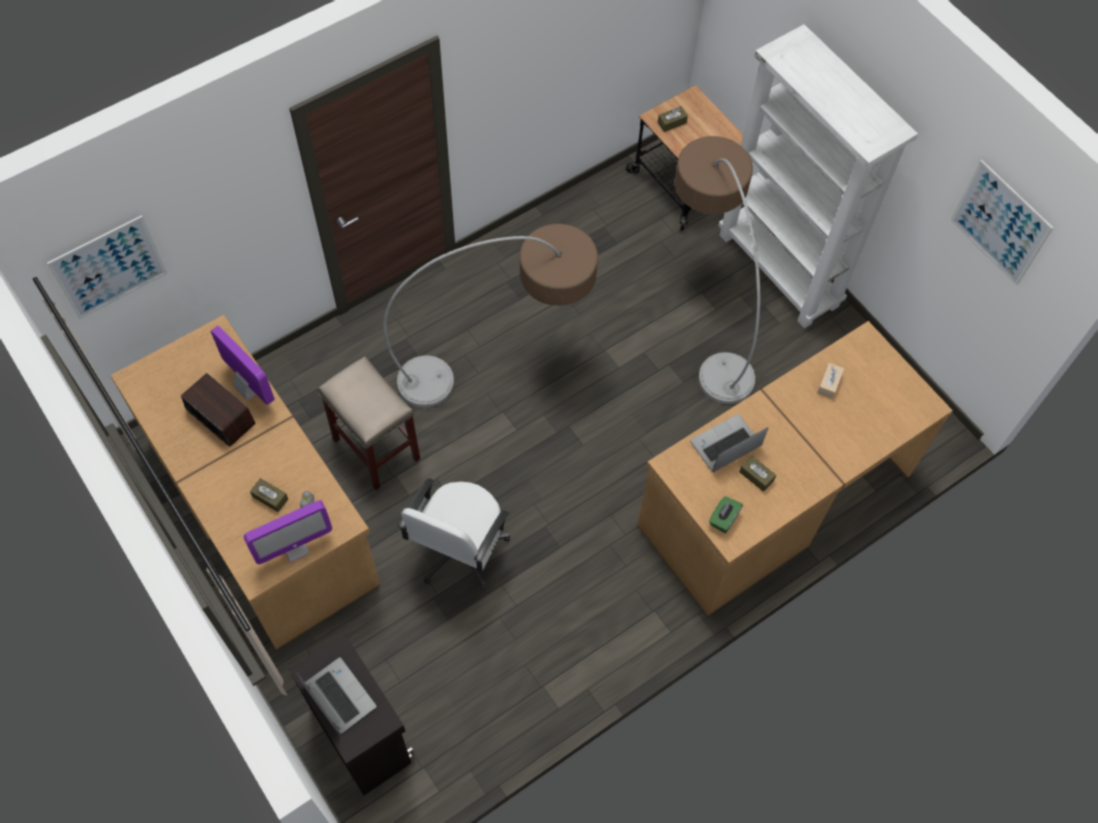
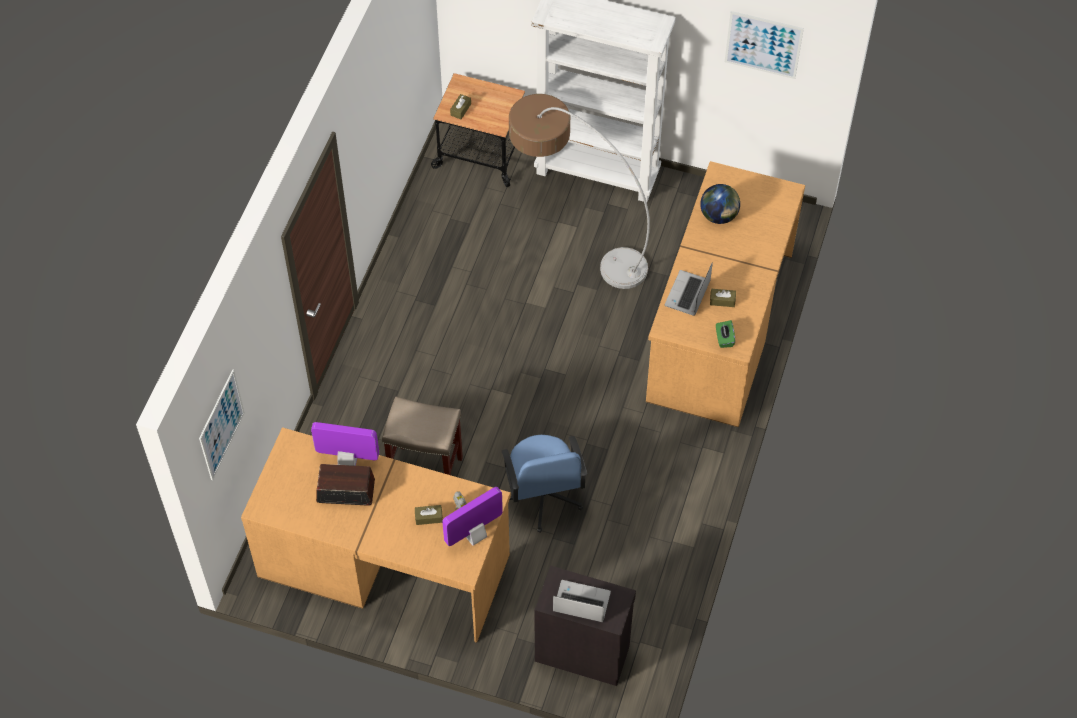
camera: 35 degrees left, 5 degrees down
(295, 548) = (475, 535): monitor -> monitor turned 150 degrees counterclockwise
(458, 550) = (542, 497): white office chair -> blue office chair
(501, 366) = (463, 359): floor lamp -> none
(829, 383) = (719, 216): beige tissue box -> globe

